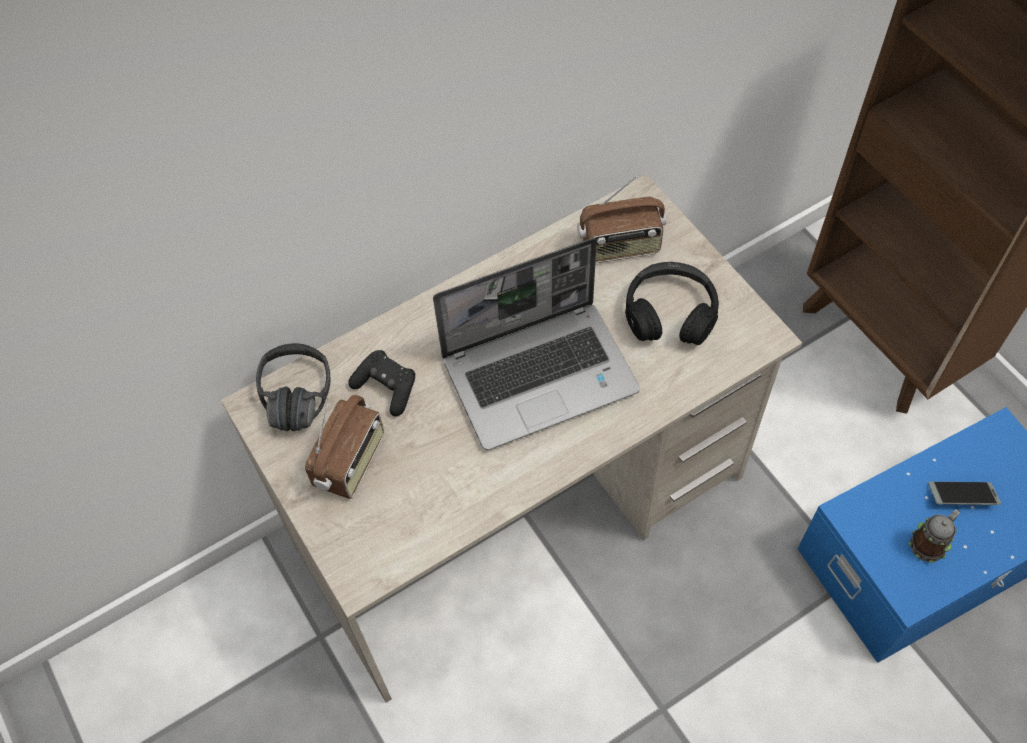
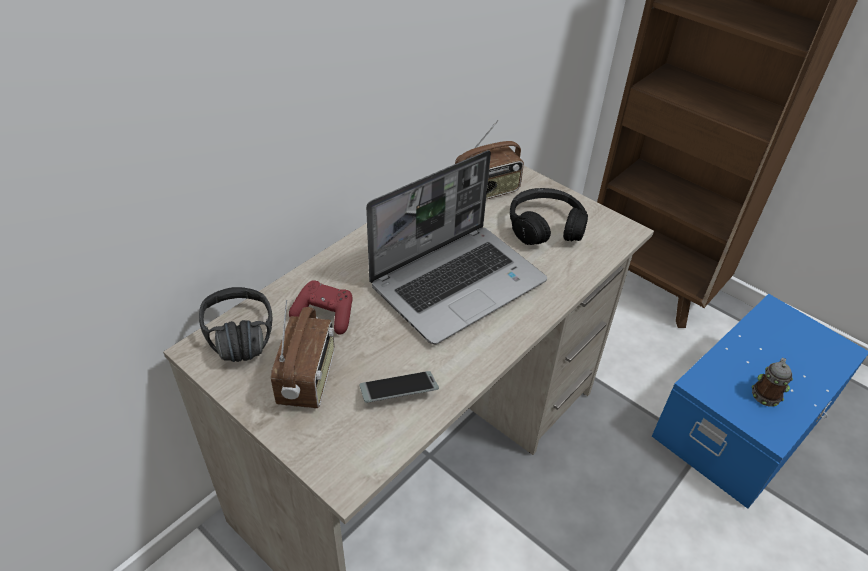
camera: 20 degrees left, 15 degrees down
(387, 387) = (325, 315): black game controller -> red game controller
(961, 496) = (771, 356): phone -> phone (398, 392)

